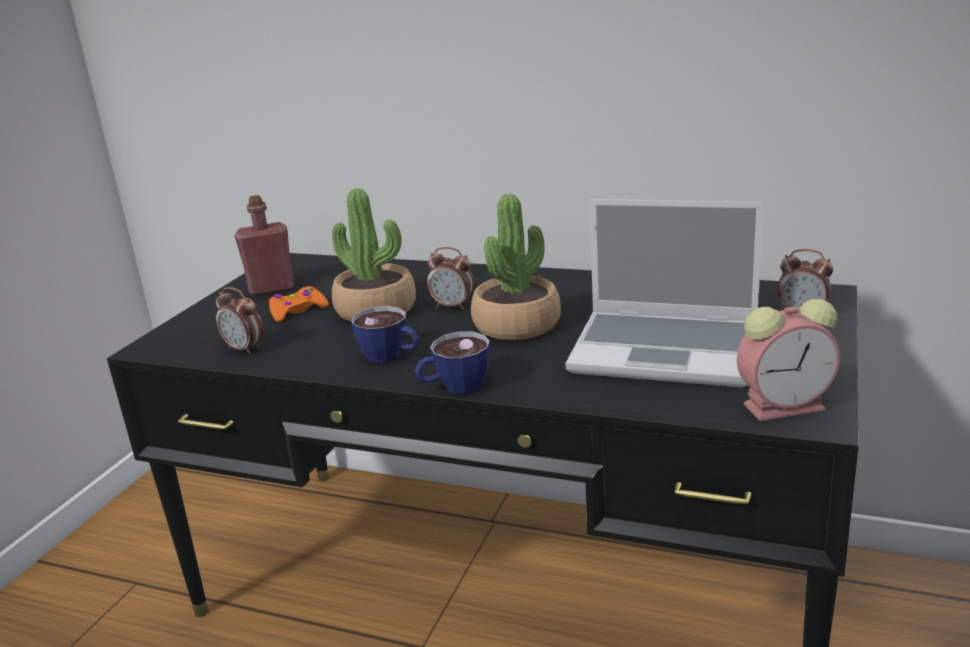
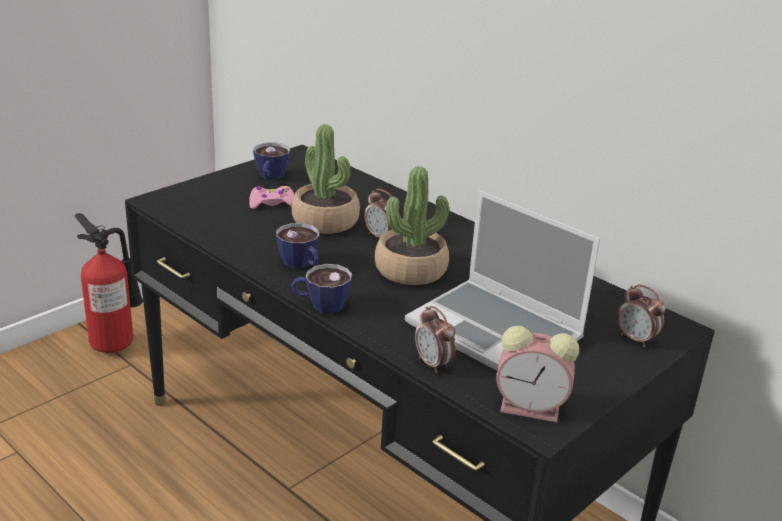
camera: 20 degrees right, 5 degrees up
(101, 565) = (116, 342): none -> fire extinguisher
(245, 349) = (213, 223): alarm clock -> alarm clock (433, 364)
(271, 289) = (270, 177): red bottle -> cup
(297, 311) = (272, 203): orange game controller -> pink game controller

